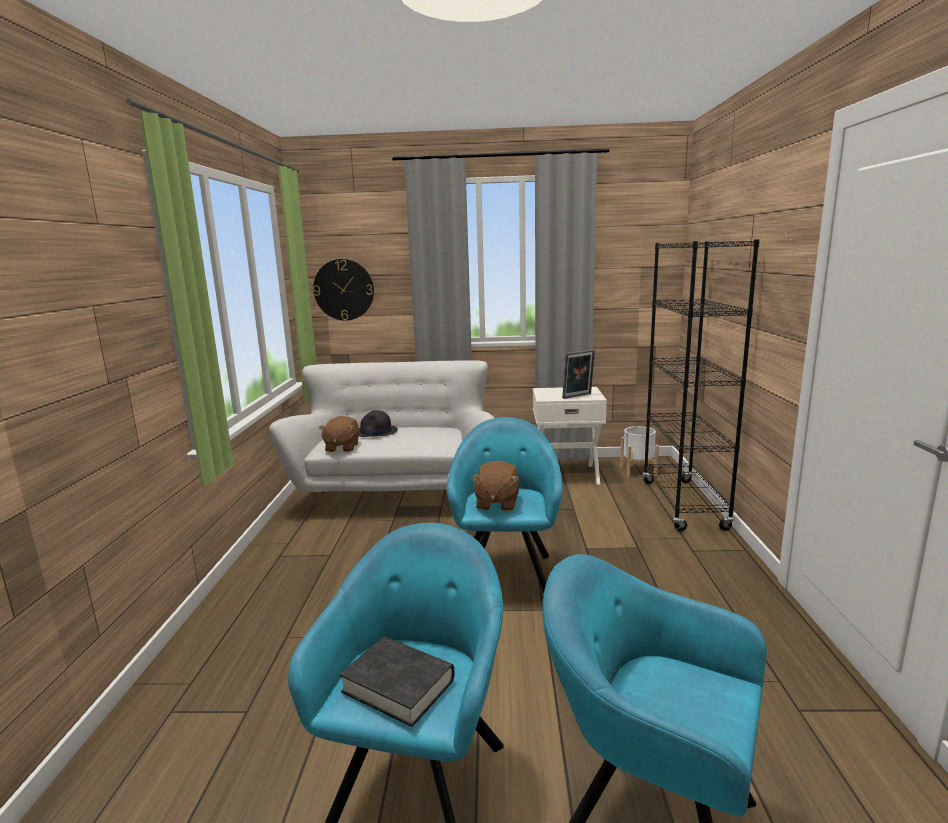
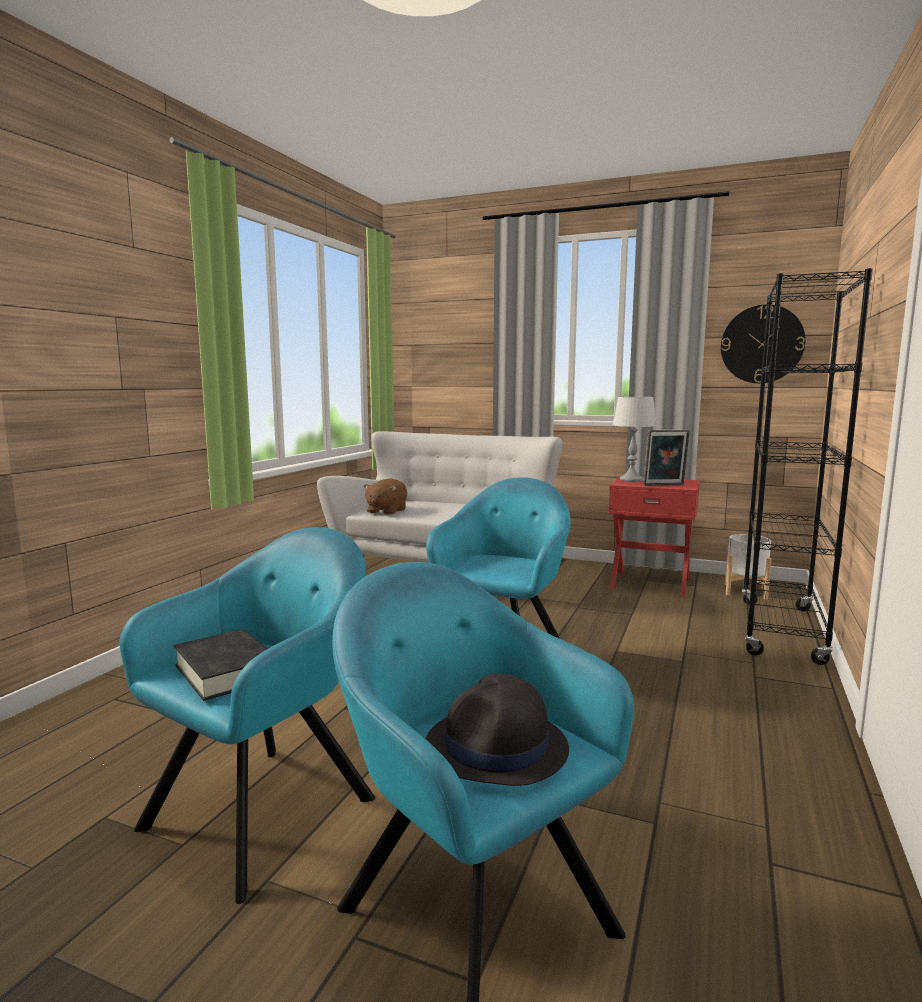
camera: 20 degrees right, 5 degrees down
(344, 290) = (429, 358): wall clock -> wall clock (761, 344)
(376, 432) = (431, 503): black hat -> black hat (496, 748)
(496, 503) = (486, 565): brown plush toy -> none
(547, 392) = (631, 480): none -> grey table lamp
(566, 474) = (650, 582): white nightstand -> red nightstand

